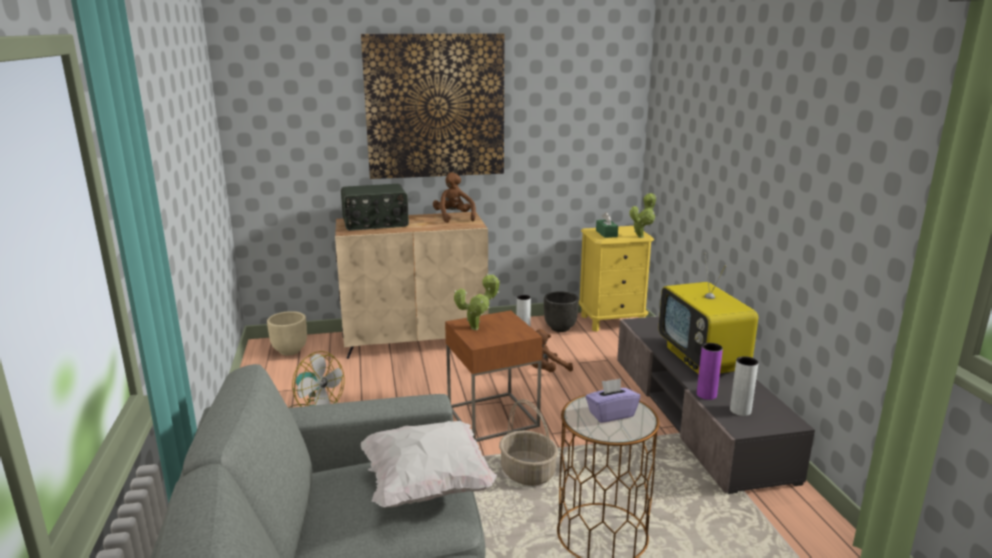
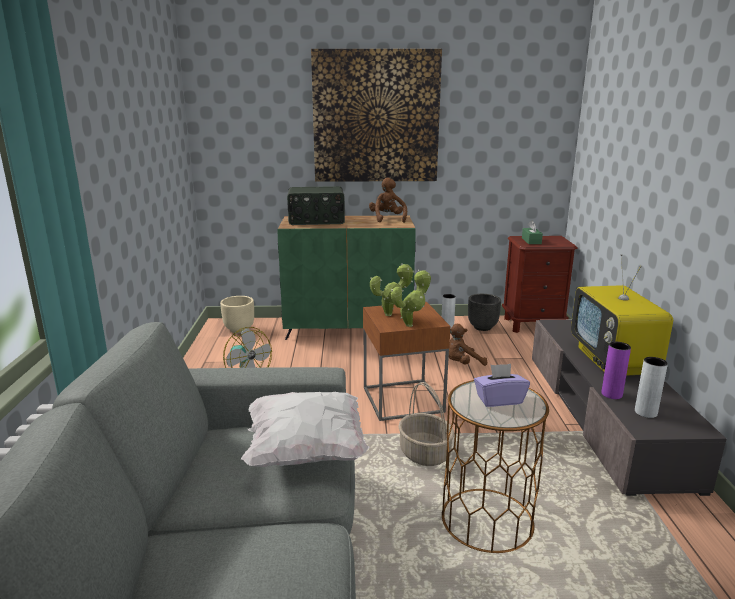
camera: 10 degrees right, 0 degrees up
(416, 340) = (349, 329): beige cabinet -> green cabinet
(612, 321) = (533, 324): yellow nightstand -> brown nightstand
(641, 236) = (565, 244): potted plant -> potted plant (411, 324)

